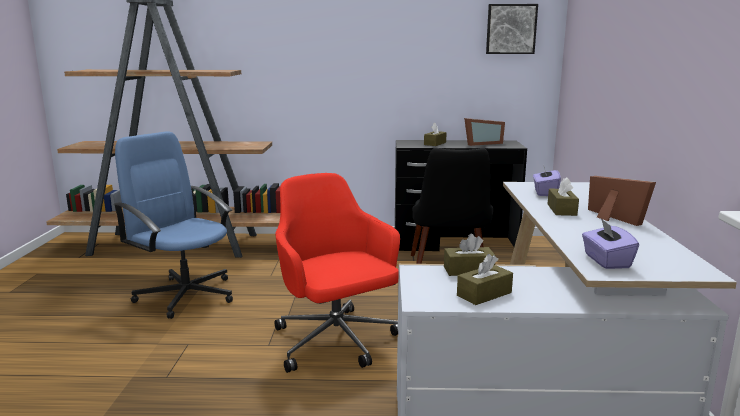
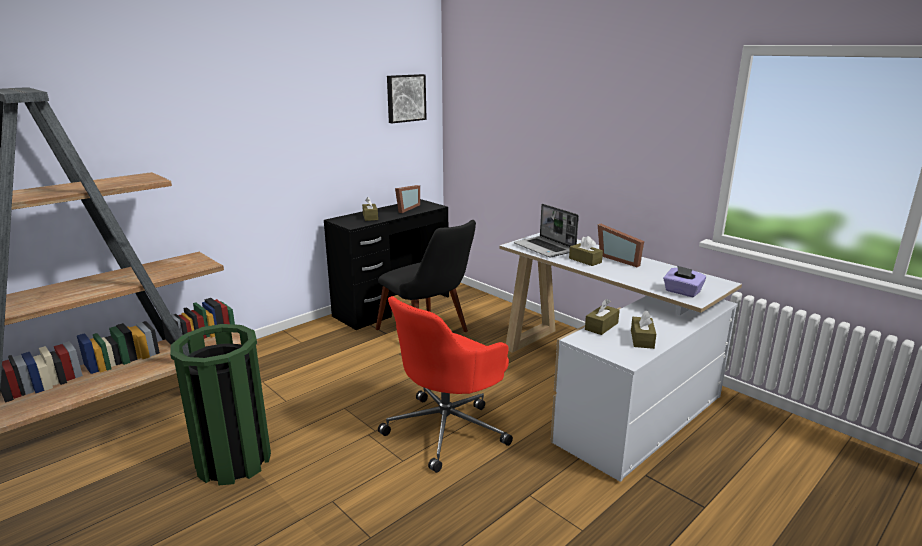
camera: 45 degrees left, 5 degrees up
(186, 295) = (233, 460): blue office chair -> green trash can
(336, 342) = (447, 429): red office chair -> red office chair turned 60 degrees counterclockwise
(544, 193) = (545, 248): purple tissue box -> laptop
(611, 218) = (620, 259): picture frame -> picture frame turned 150 degrees counterclockwise

